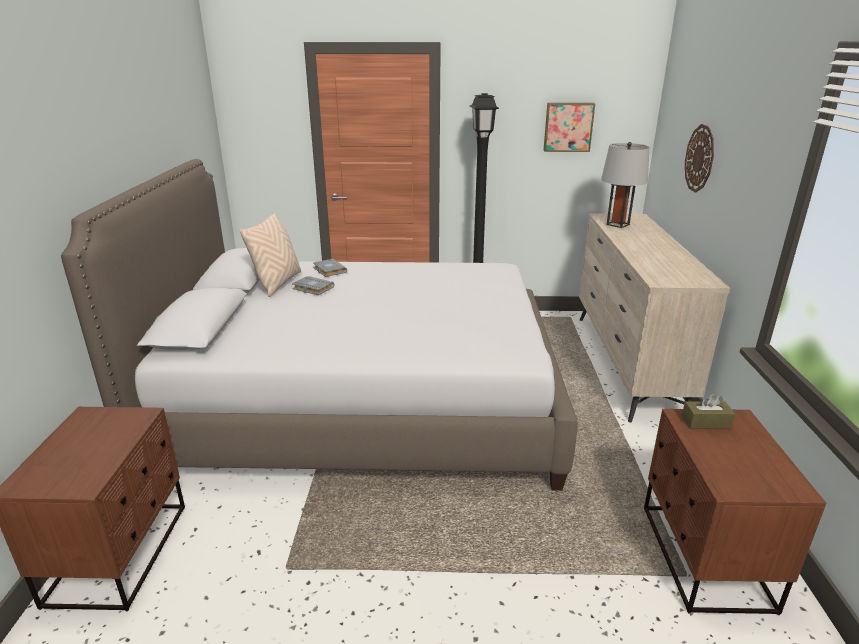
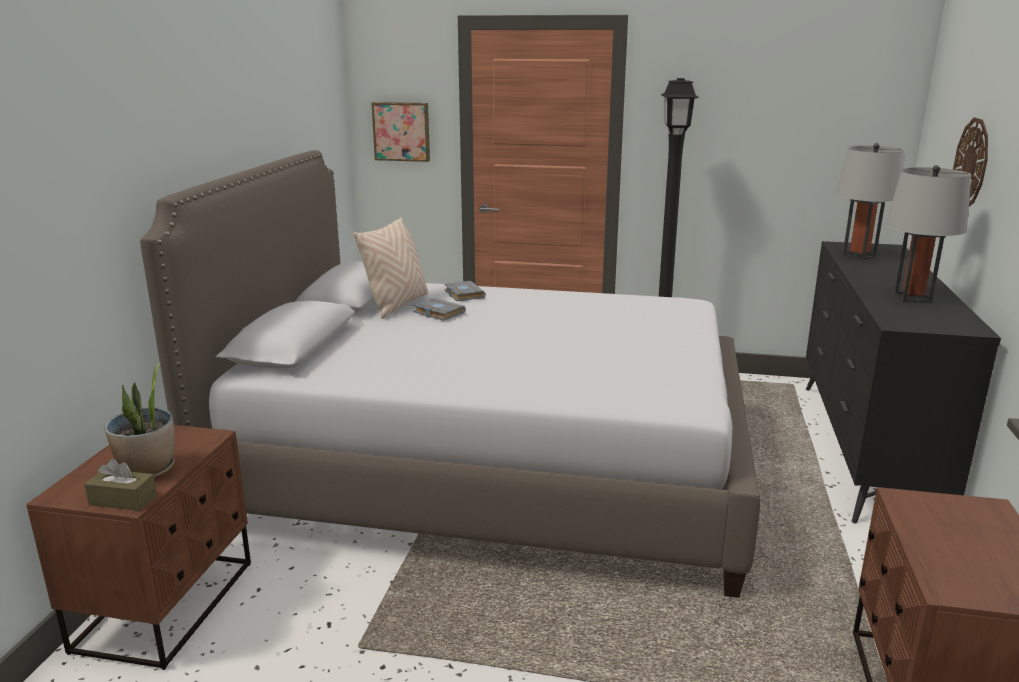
camera: 10 degrees right, 5 degrees down
(94, 453) = (148, 470): none -> potted plant
(568, 127) = (796, 125): picture -> picture (402, 131)
(626, 363) = (864, 449): beige dresser -> black dresser
(663, 258) = (912, 298): none -> grey table lamp
(705, 422) = (937, 508): brown tissue box -> brown tissue box (123, 500)

